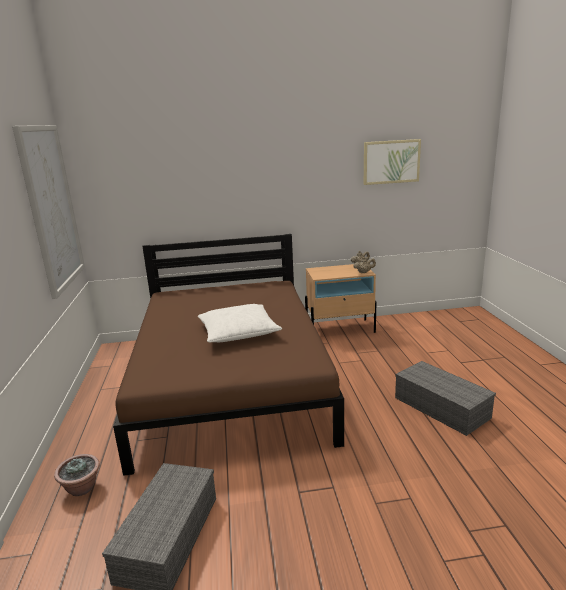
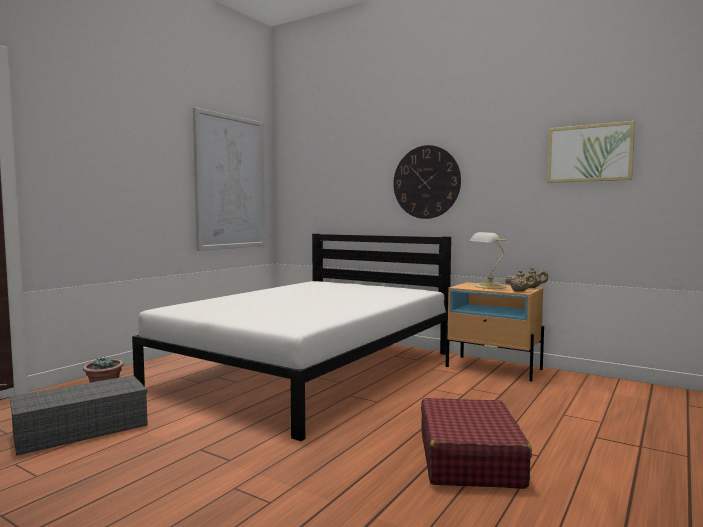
camera: 40 degrees right, 15 degrees down
(231, 381) = (310, 370): brown bed -> white bed
(238, 332) = (300, 304): white pillow -> none
(262, 187) = (426, 182): none -> wall clock
(334, 271) = (488, 286): none -> table lamp
(439, 407) = (469, 458): grey storage box -> red suitcase

